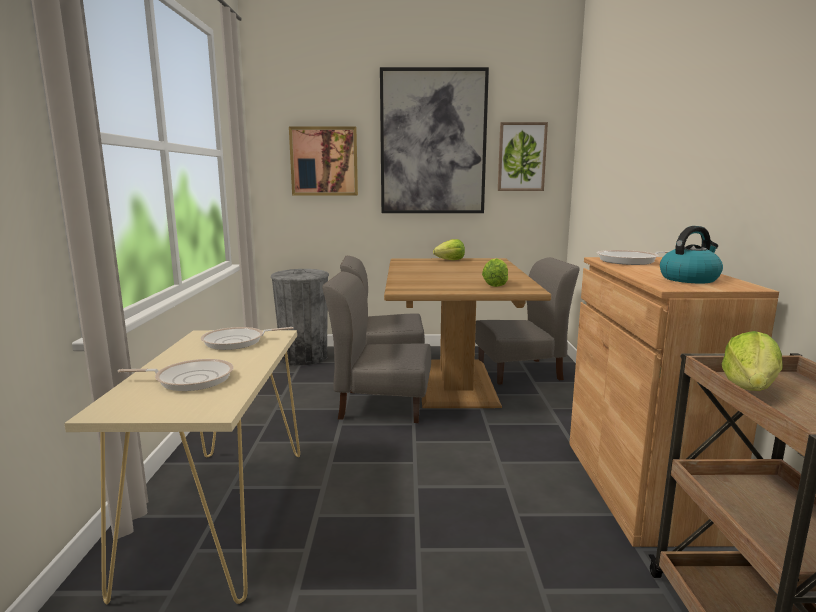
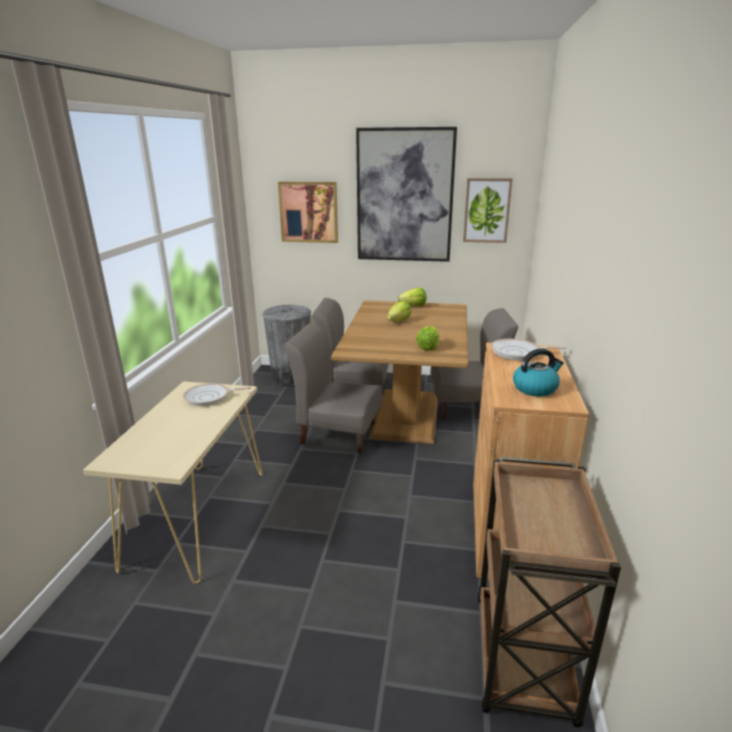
camera: 10 degrees right, 10 degrees up
(190, 379) = (167, 435): frying pan -> none
(749, 388) = (524, 495): lettuce -> lettuce (399, 321)

